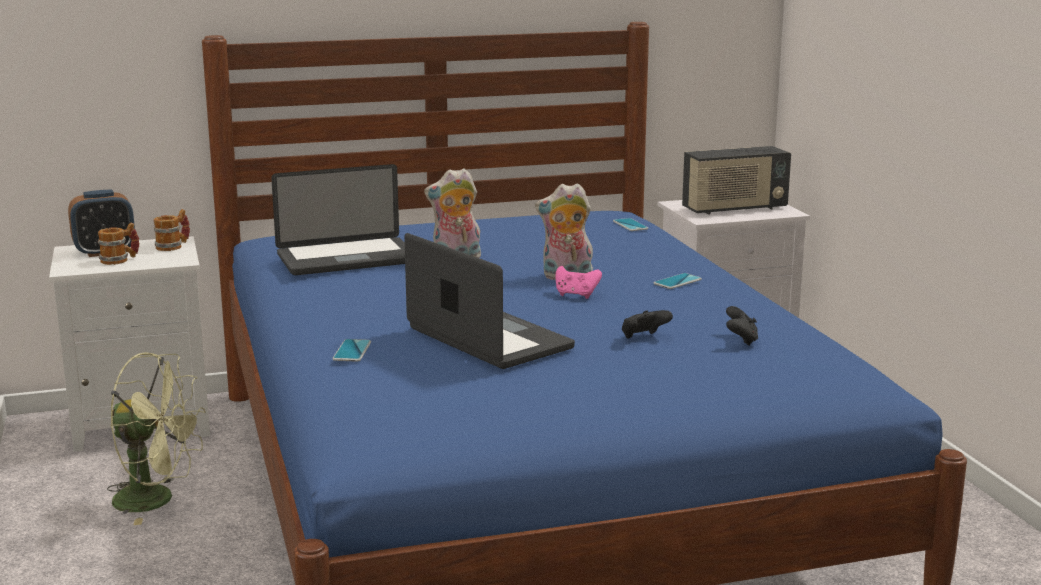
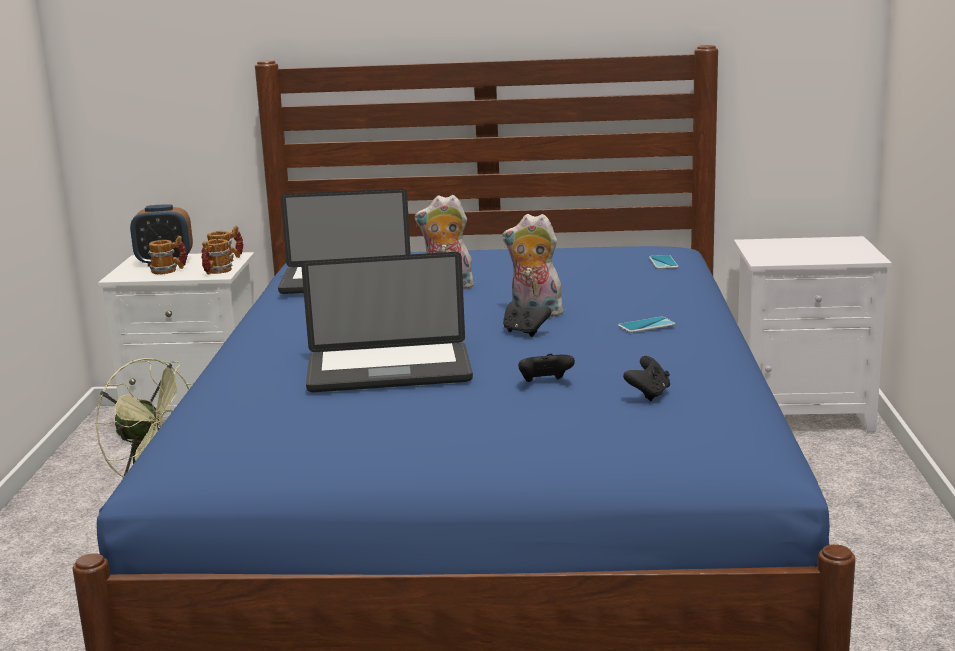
camera: 20 degrees right, 0 degrees up
(175, 259) = (216, 272): none -> mug
(352, 351) = (252, 372): phone -> none
(489, 339) = (389, 370): laptop -> laptop turned 105 degrees clockwise
(576, 295) = (524, 332): pink game controller -> black game controller
(734, 209) = (810, 251): radio -> none

